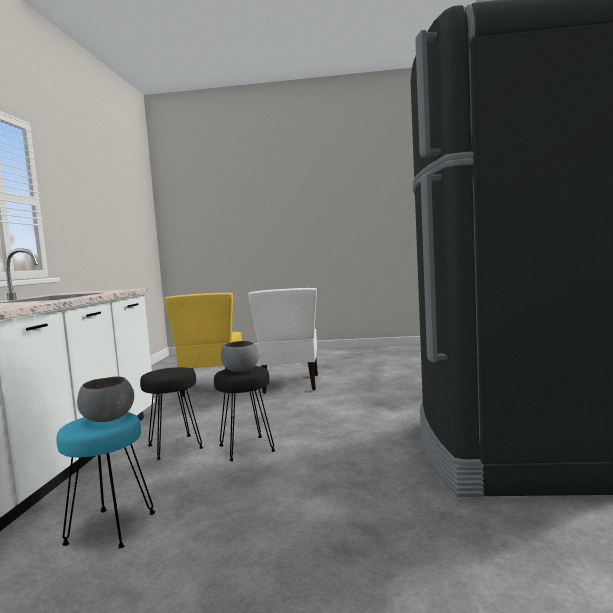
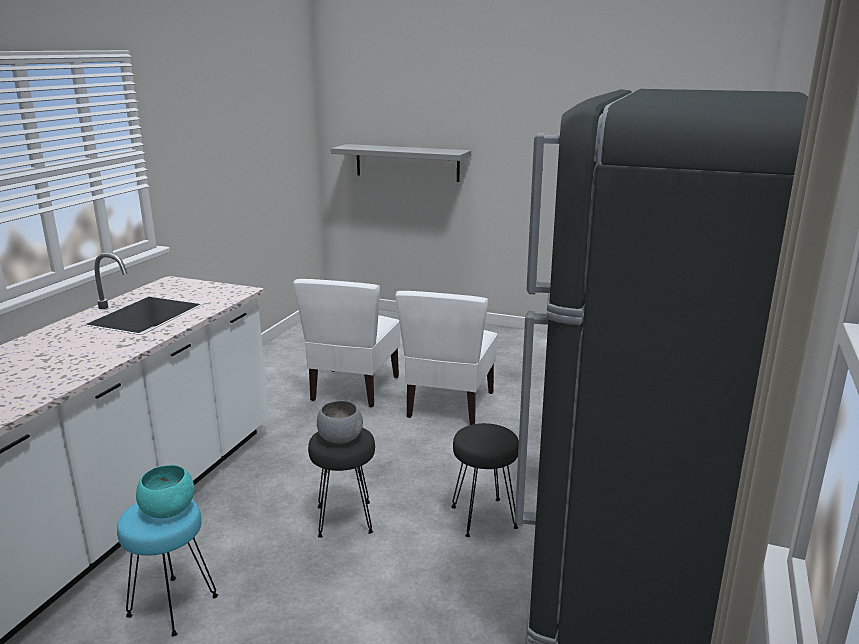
camera: 15 degrees right, 15 degrees up
(107, 419) = (167, 510): grey bowl -> turquoise bowl
(175, 447) = (271, 496): black stool -> black stool (483, 518)
(212, 387) = (353, 388): yellow chair -> white chair
(223, 243) = (407, 162): none -> grey shelf

